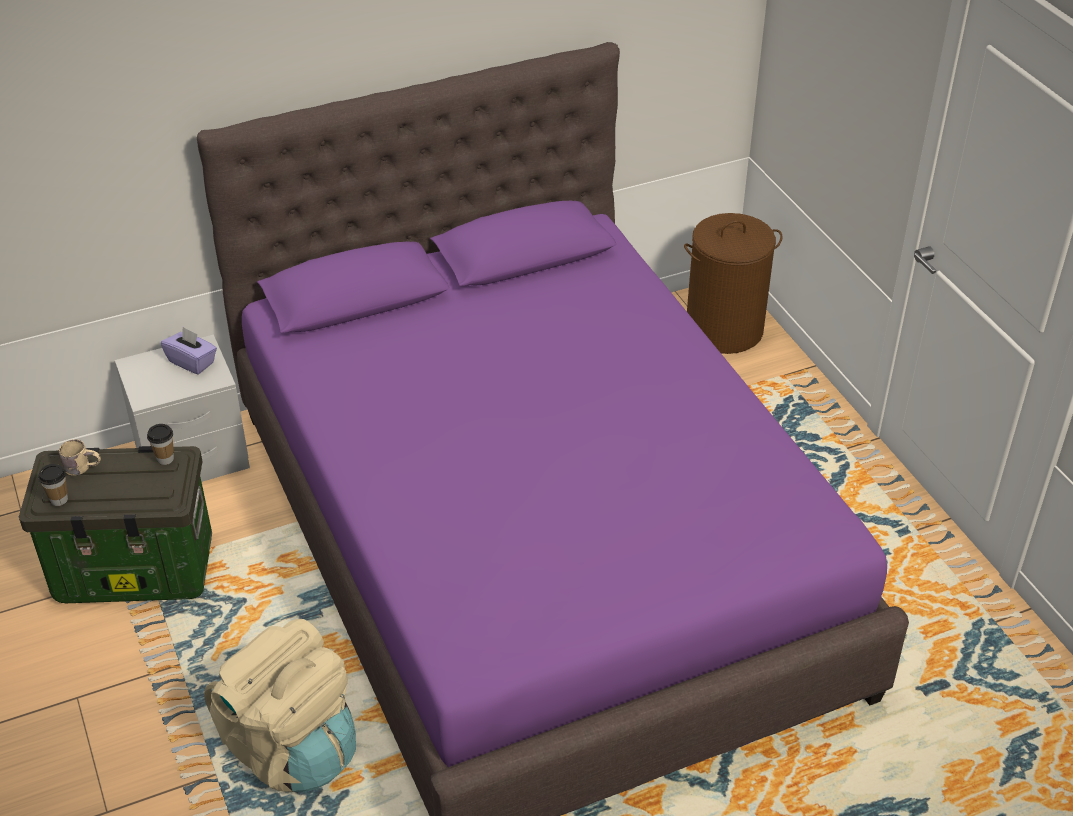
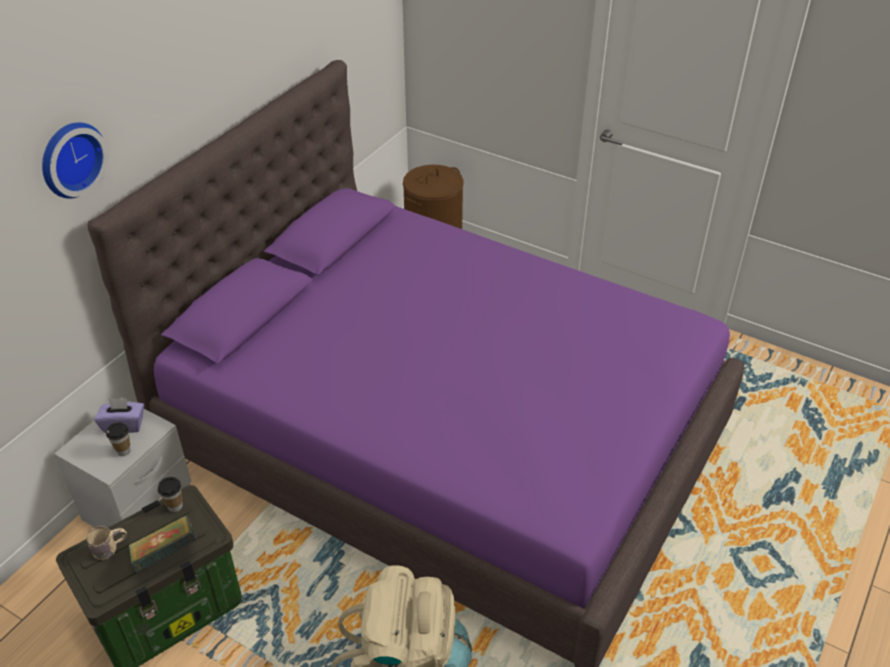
camera: 35 degrees left, 0 degrees up
(59, 500) = (113, 583): cup -> cup (123, 451)
(120, 499) = (166, 556): none -> book
(198, 59) = (70, 158): none -> wall clock

